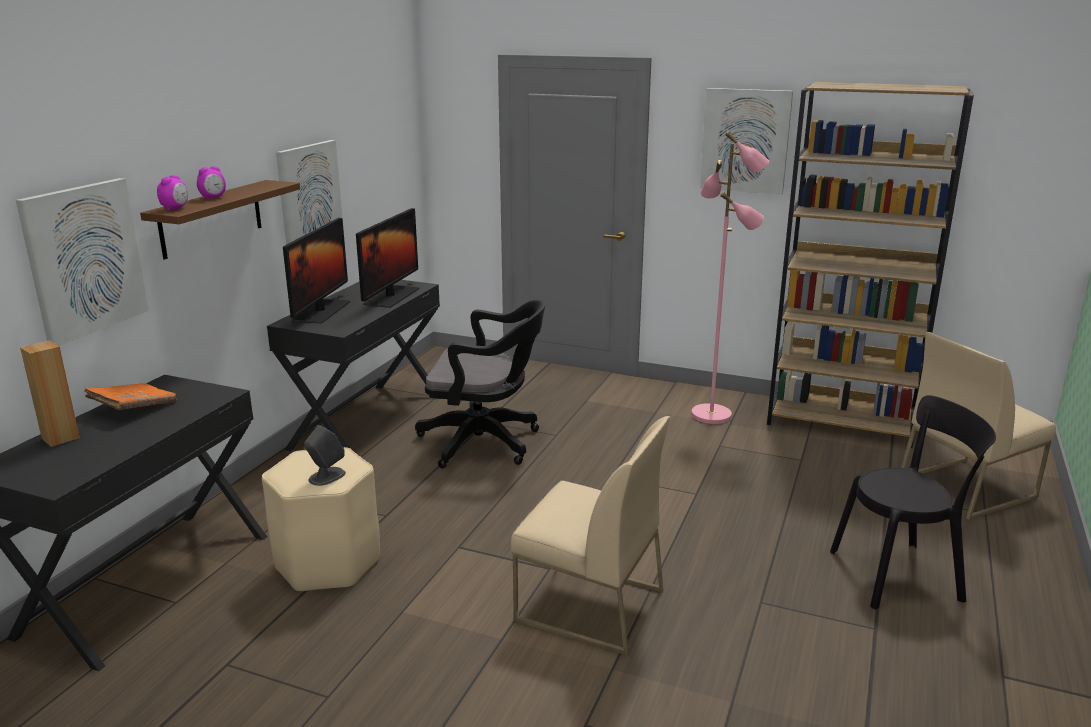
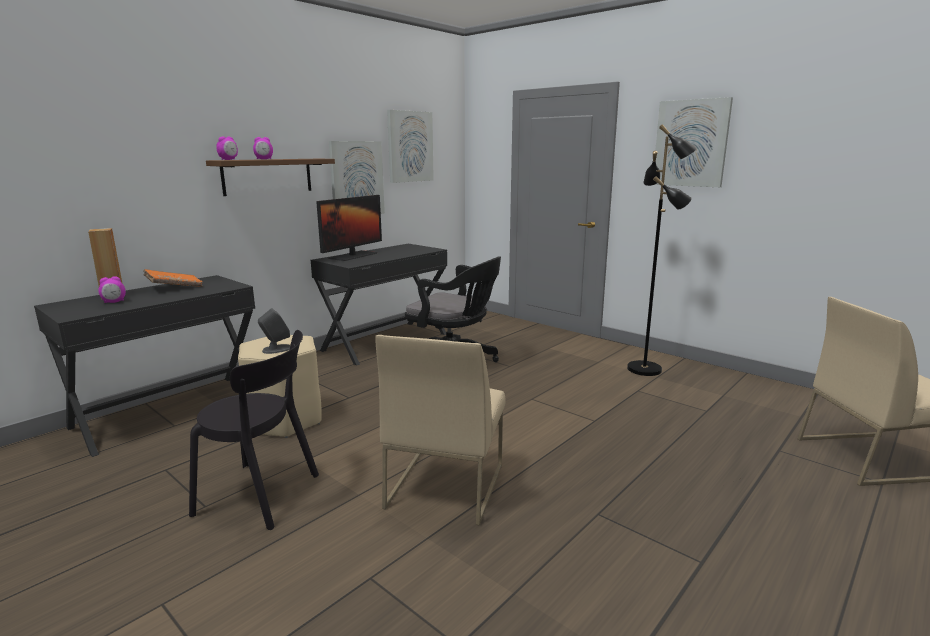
camera: 20 degrees right, 5 degrees down
(81, 449) = (114, 302): none -> alarm clock
(84, 259) = (155, 183): picture -> picture (410, 146)
(392, 296) = (407, 252): monitor -> none
(588, 606) = (445, 485): beige chair -> beige chair turned 60 degrees clockwise
(712, 415) = (645, 369): pink floor lamp -> black floor lamp
(841, 421) = (762, 388): brown bookcase -> none
(901, 575) = (757, 520): black chair -> black chair (263, 495)

